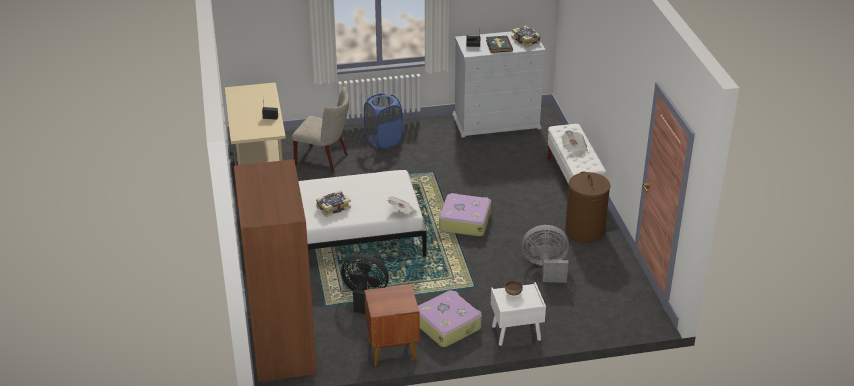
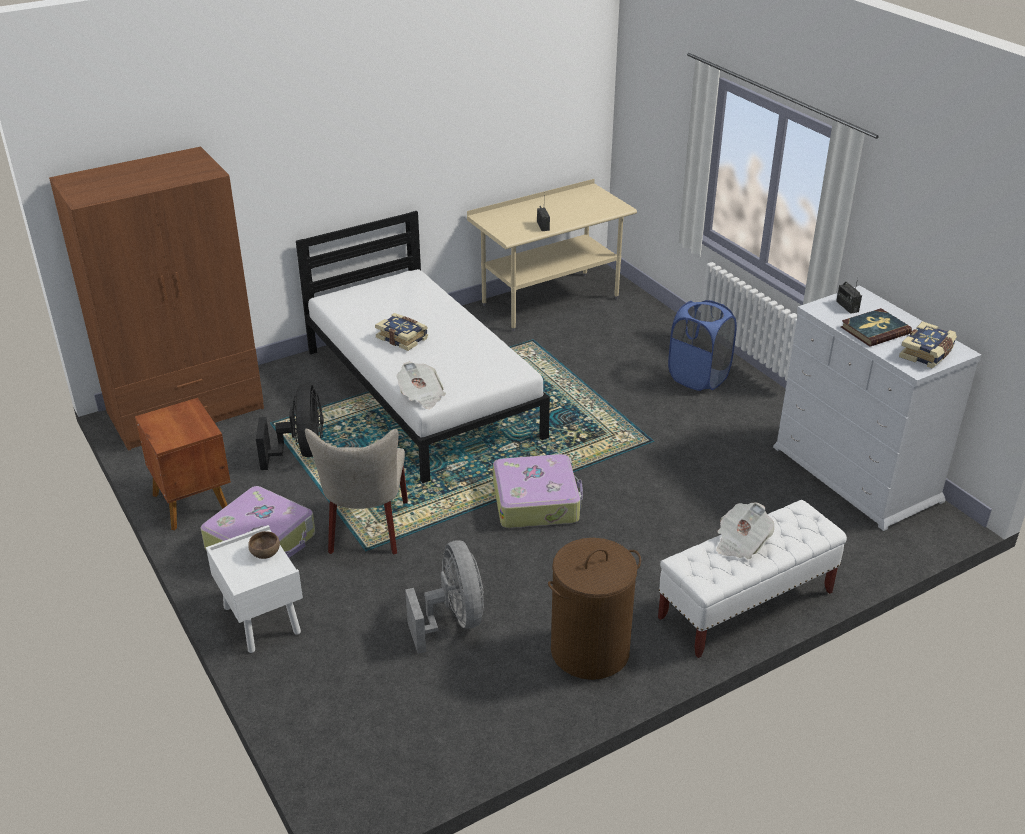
camera: 70 degrees right, 0 degrees up
(324, 160) = (608, 342): beige chair -> beige chair (366, 531)

